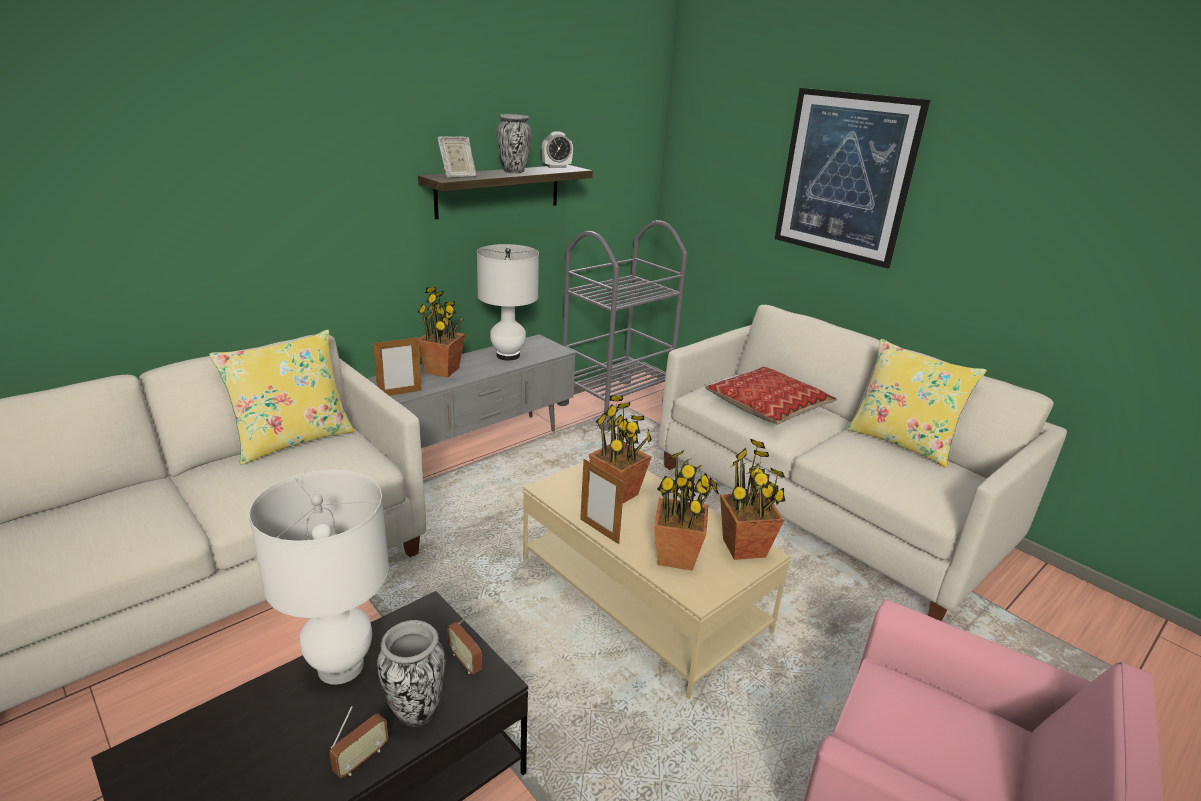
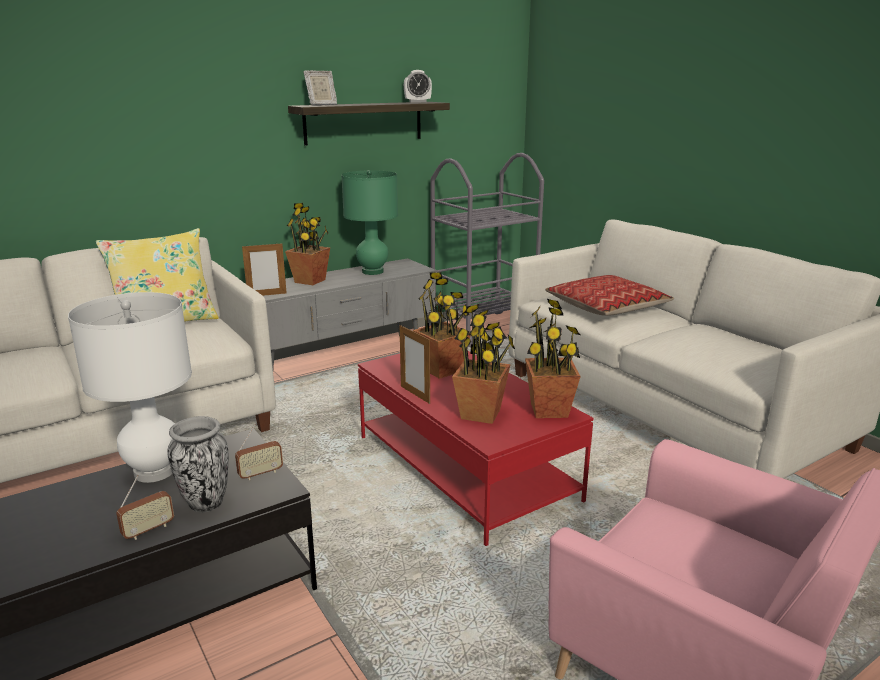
camera: 10 degrees right, 5 degrees down
(465, 661) = (260, 474): radio -> radio turned 90 degrees counterclockwise
(508, 356) = (372, 272): white table lamp -> green table lamp
(513, 171) = (375, 103): vase -> none
(642, 595) = (465, 468): beige coffee table -> red coffee table
(845, 176) = (681, 90): picture -> none
(901, 442) = (733, 334): yellow pillow -> none

